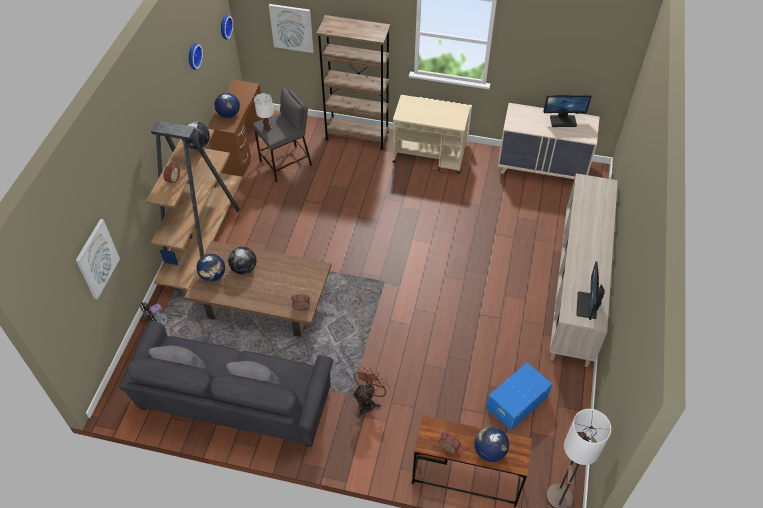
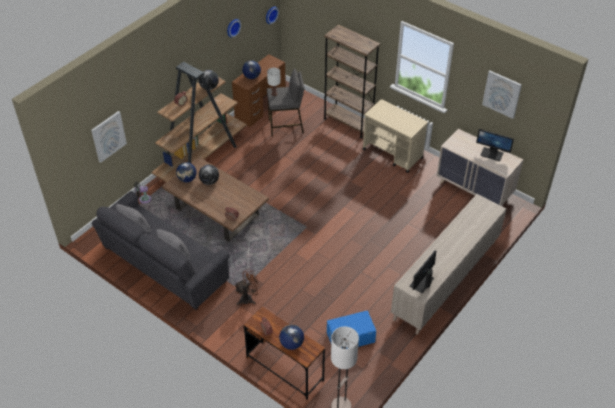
camera: 25 degrees right, 5 degrees down
(292, 27) = (317, 28): picture -> picture (502, 94)

